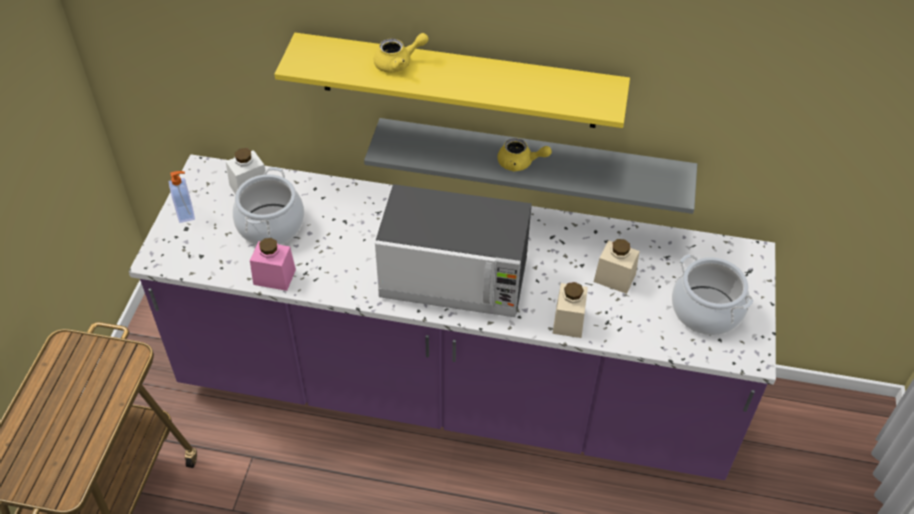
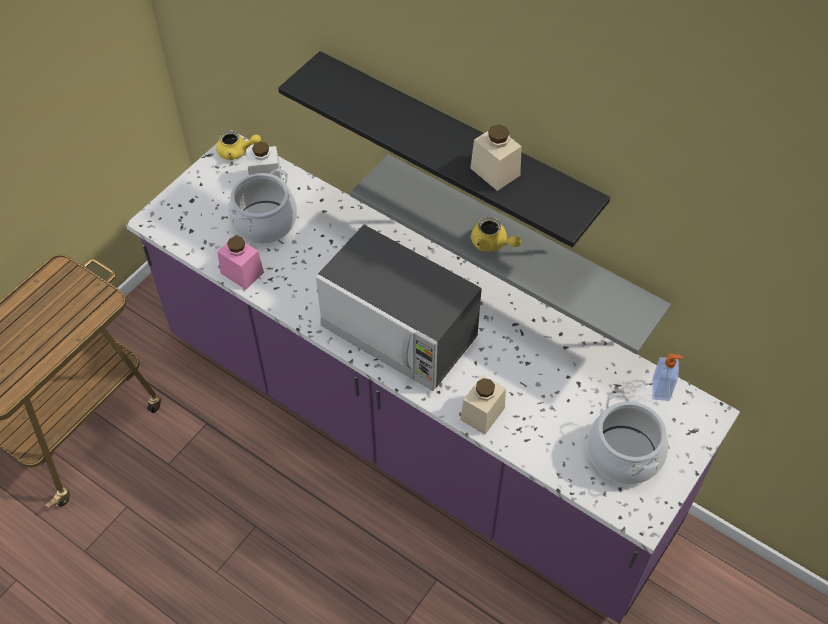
camera: 25 degrees right, 5 degrees up
(186, 213) = (199, 186): soap dispenser -> soap dispenser (661, 390)
(398, 63) = (395, 111): yellow teapot -> yellow teapot (237, 152)
(458, 81) = (456, 144): yellow shelf -> black shelf
(614, 278) = (552, 387): beige jar -> beige jar (495, 171)

